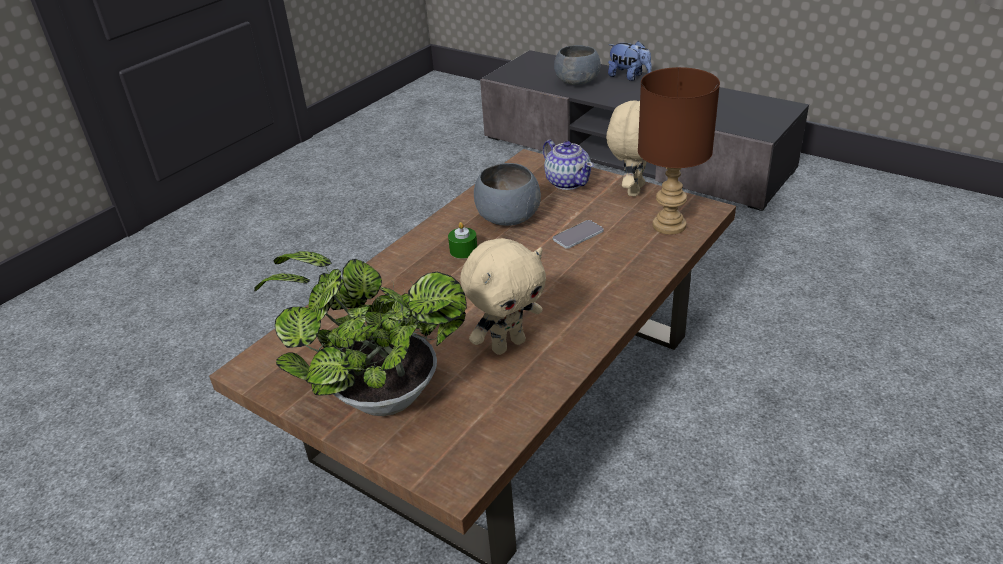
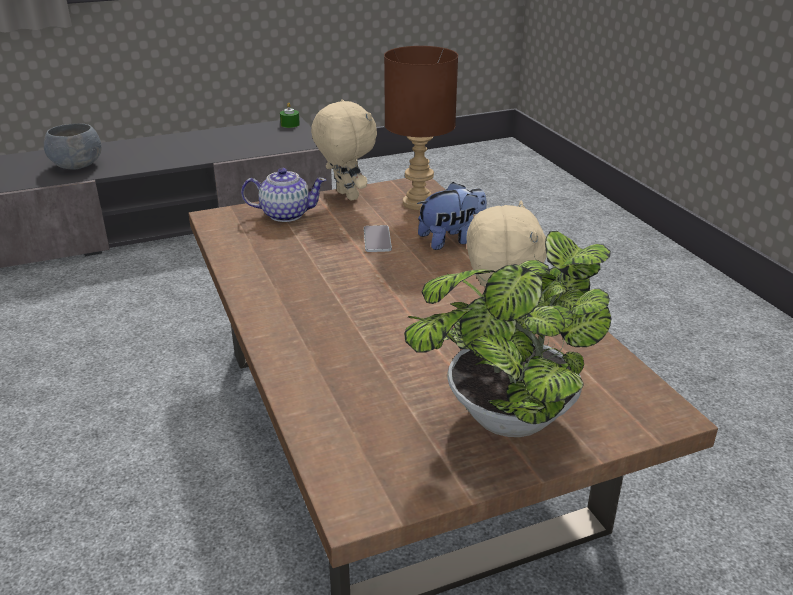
camera: 60 degrees left, 5 degrees down
(463, 250) = (318, 297): green candle -> green candle (290, 124)
(508, 218) = (298, 259): grey bowl -> none
(629, 76) = (120, 146): plush toy -> plush toy (451, 240)

